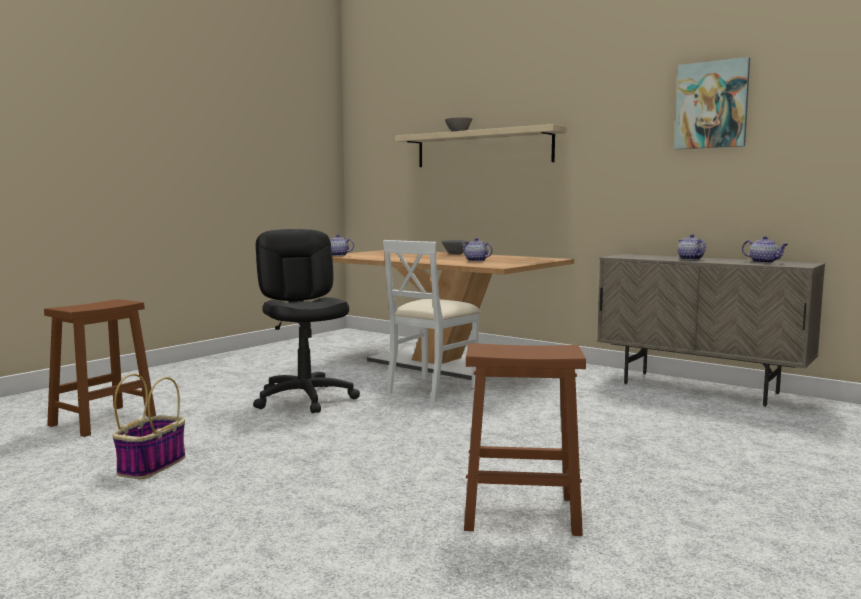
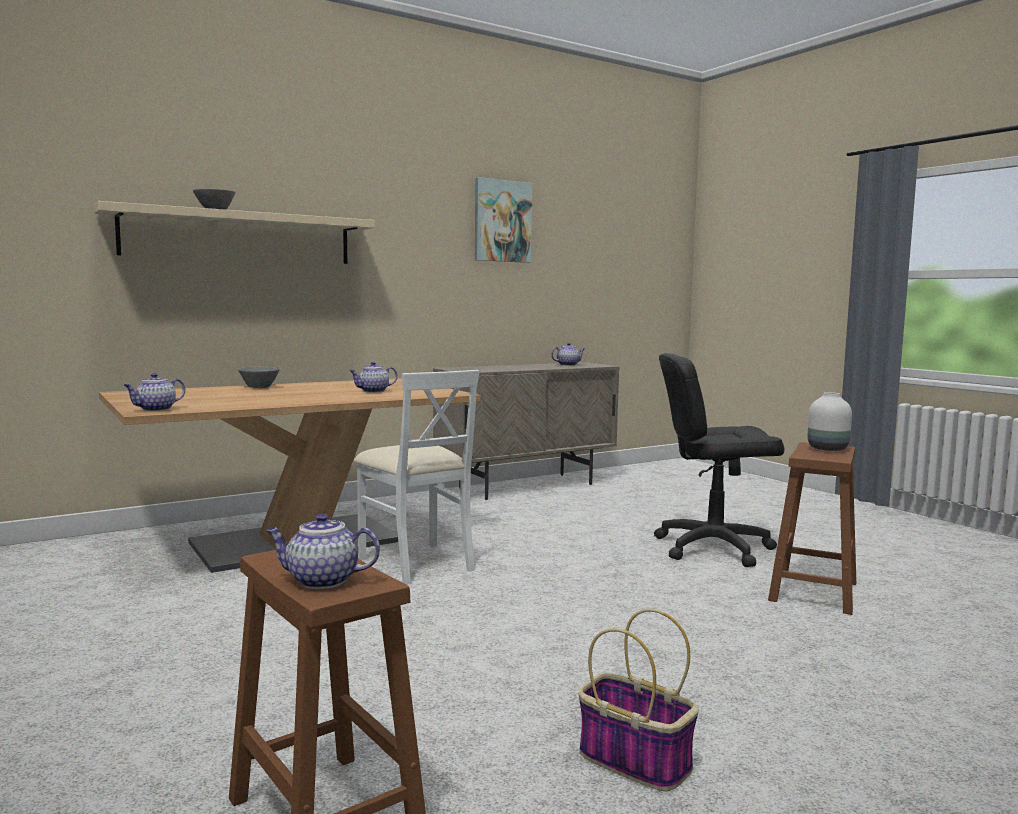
camera: 70 degrees left, 0 degrees up
(305, 399) = (378, 631): black office chair -> black office chair (713, 548)
(544, 350) = (826, 449): none -> white vase
(690, 259) = (520, 367): teapot -> teapot (321, 581)

